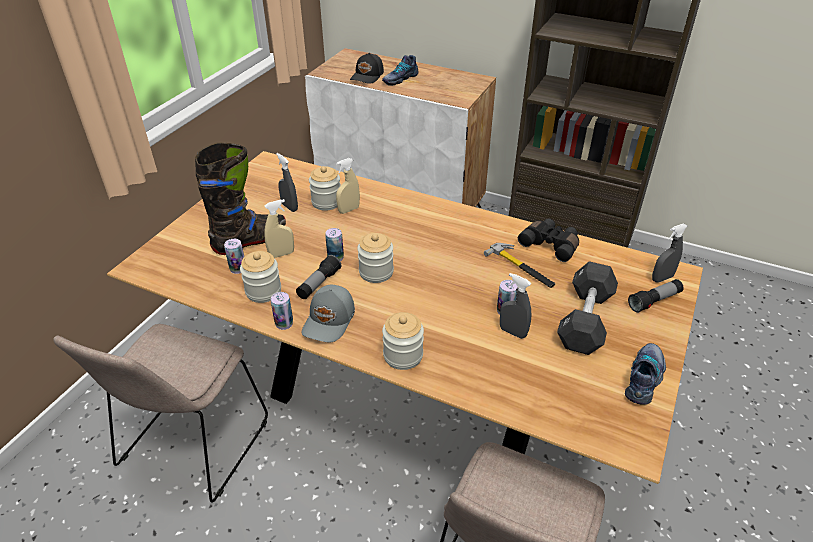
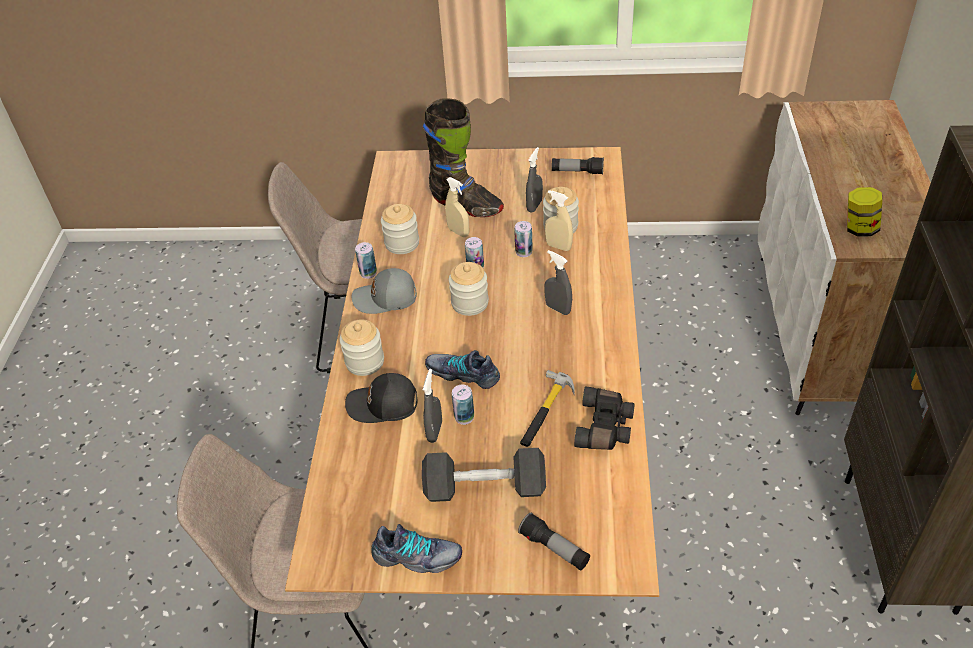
camera: 70 degrees right, 5 degrees up
(238, 268) = (423, 215): can -> can (523, 252)
(319, 284) = (430, 272): flashlight -> flashlight (577, 172)
(368, 76) = (834, 147): black cap -> black cap (383, 405)
(399, 79) = (856, 174): shoe -> shoe (463, 373)
(448, 94) = (859, 228): none -> jar
(662, 278) = (605, 551): grey spray bottle -> grey spray bottle (558, 309)

